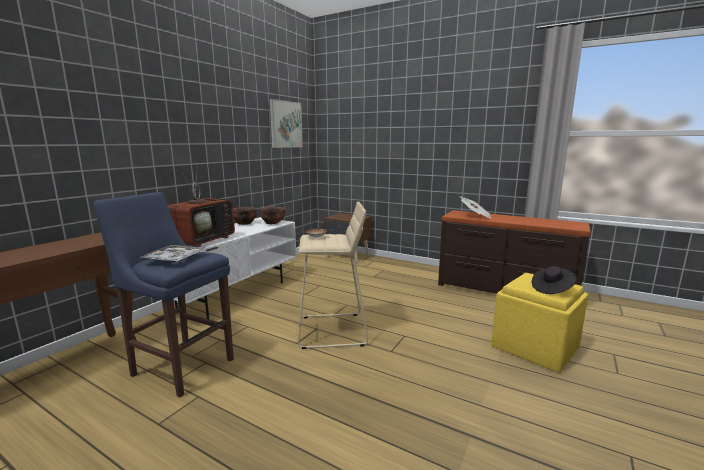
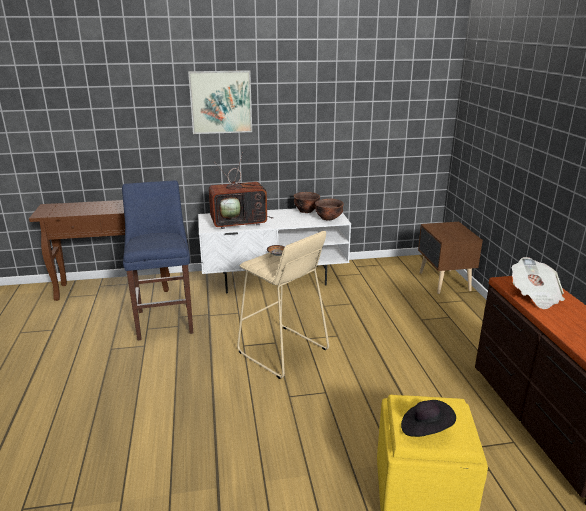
camera: 50 degrees right, 10 degrees up
(175, 259) = (152, 240): tray -> none
(286, 124) = (400, 97): picture -> picture (221, 102)

